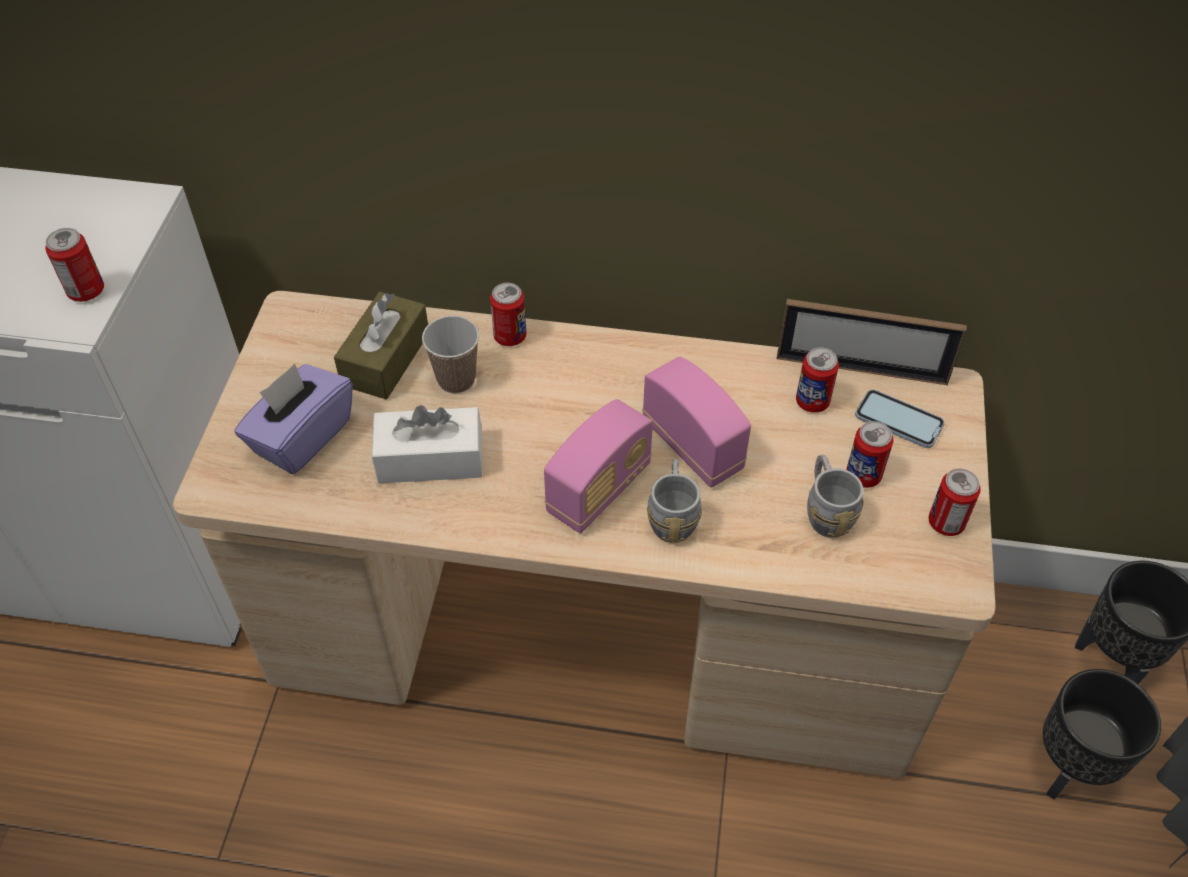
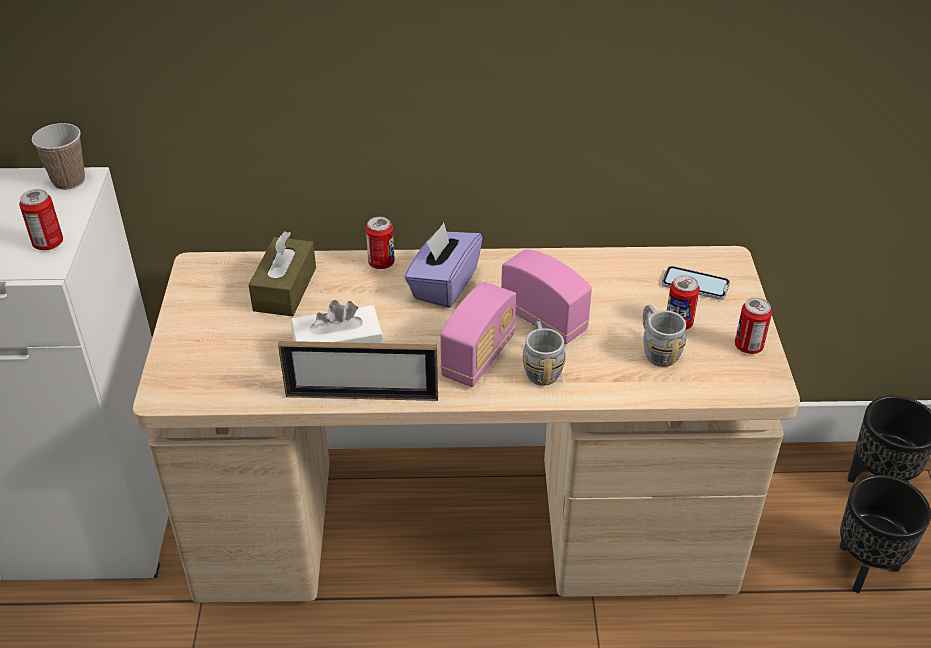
camera: 10 degrees left, 10 degrees down
(302, 437) = (229, 350): purple tissue box -> purple tissue box (443, 285)
(456, 379) = (346, 296): cup -> cup (69, 181)
(812, 402) = (627, 280): can -> none
(861, 369) = (658, 255): picture frame -> picture frame (362, 396)

